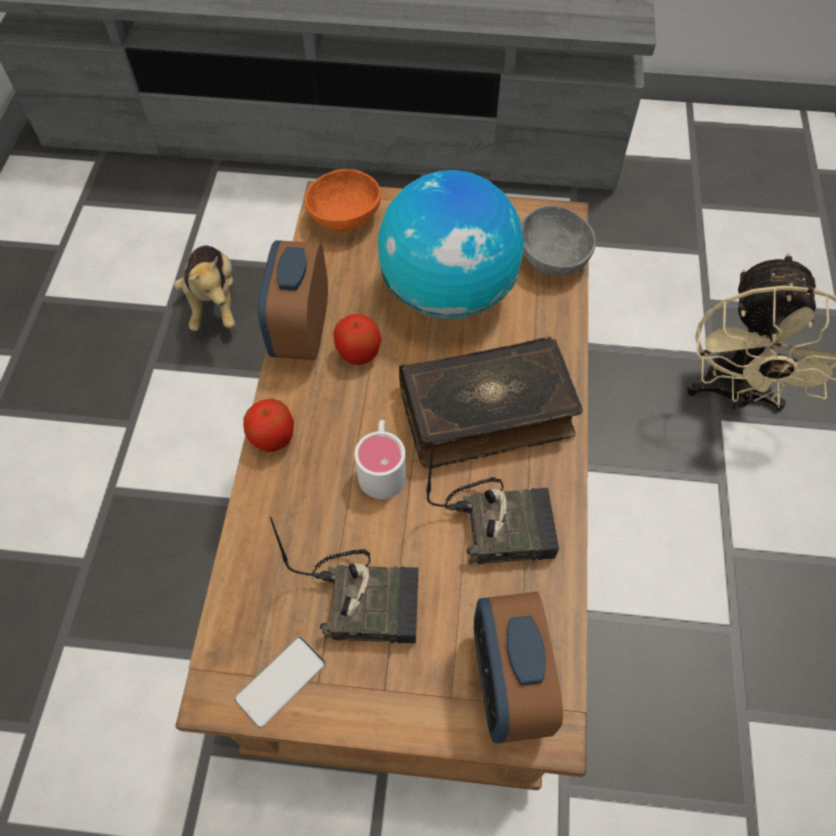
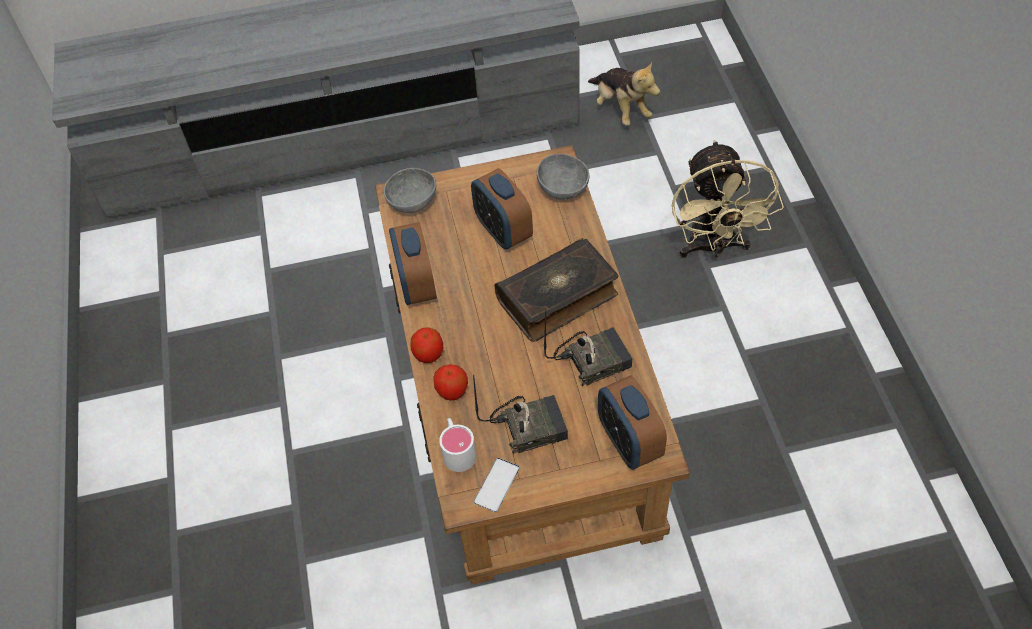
camera: 15 degrees left, 5 degrees down
(214, 301) = (305, 296): plush toy -> plush toy (621, 109)
(343, 216) = (411, 201): orange bowl -> grey bowl
(358, 353) = (461, 286): apple -> apple (452, 391)
(382, 466) = (506, 349): white mug -> white mug (457, 450)
(448, 292) = (503, 231): globe -> alarm clock

